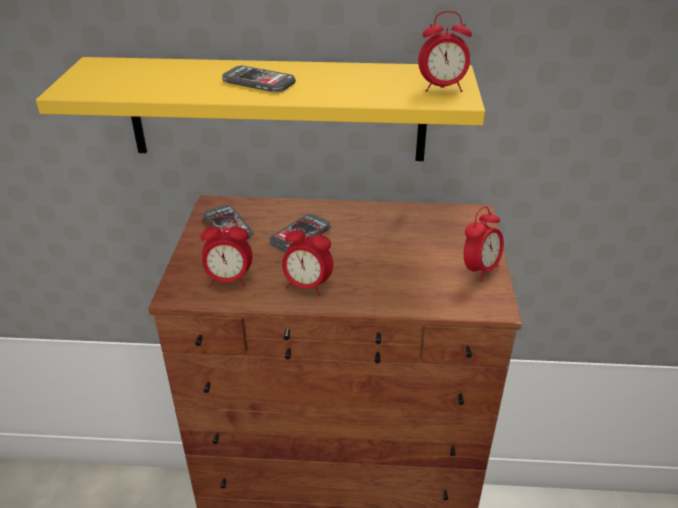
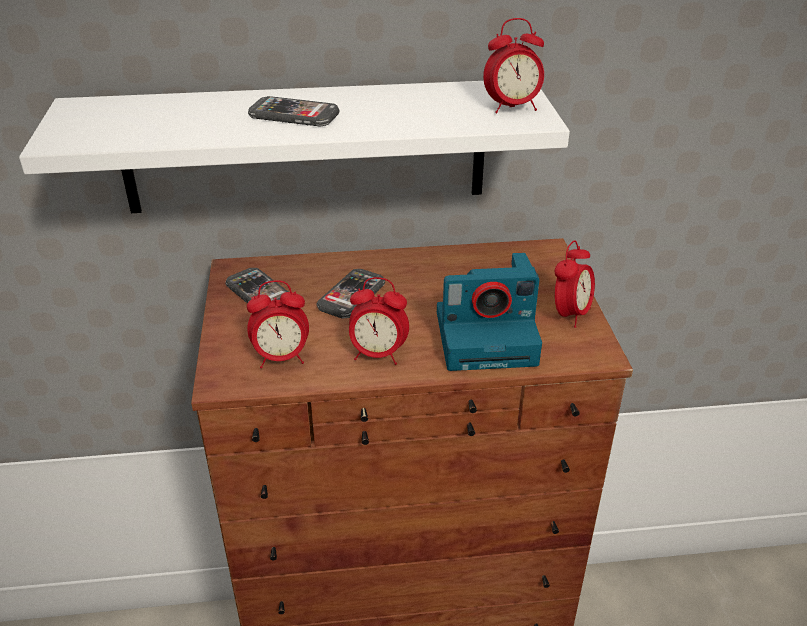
camera: 10 degrees left, 0 degrees up
(277, 110) = (305, 147): yellow shelf -> white shelf
(403, 281) = (488, 336): none -> camera

